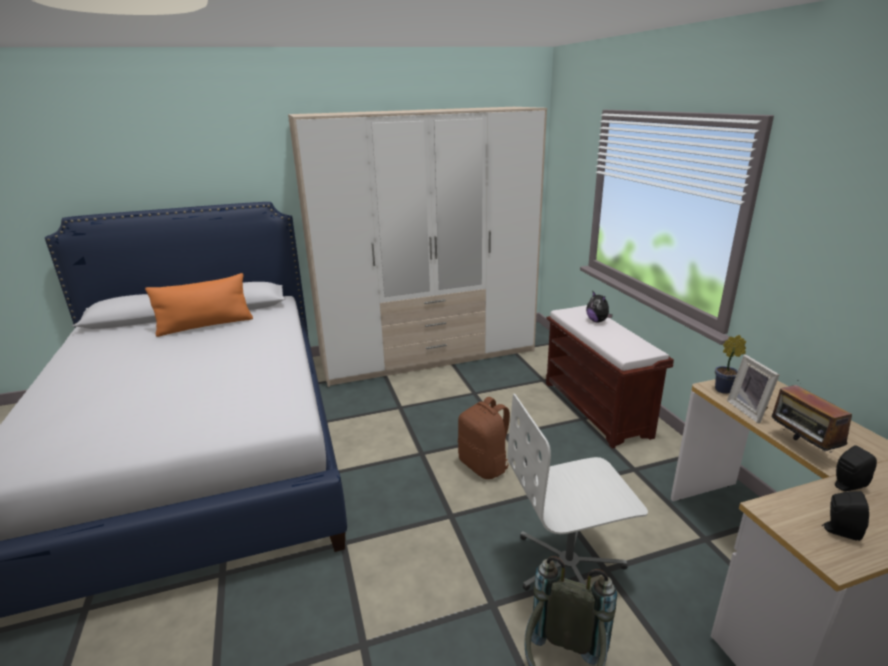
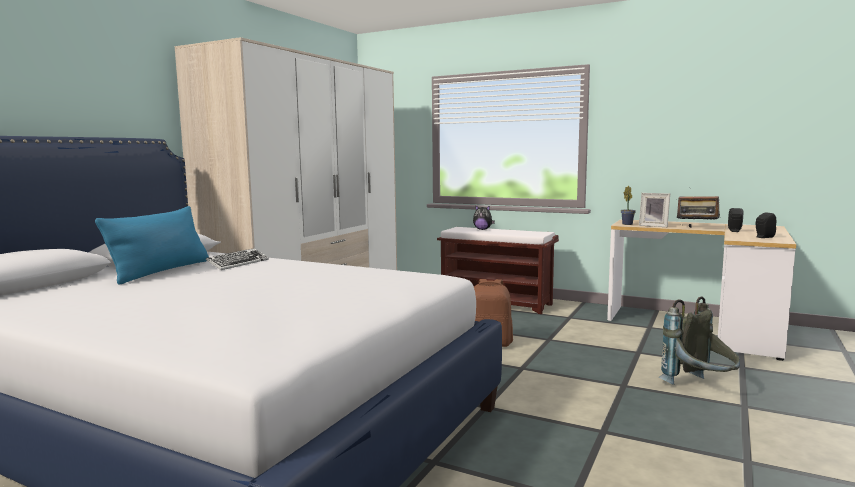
camera: 45 degrees left, 15 degrees down
(205, 325) = (161, 271): orange pillow -> blue pillow
(254, 330) = (238, 263): none -> keyboard
(569, 565) = (621, 358): white office chair -> none

